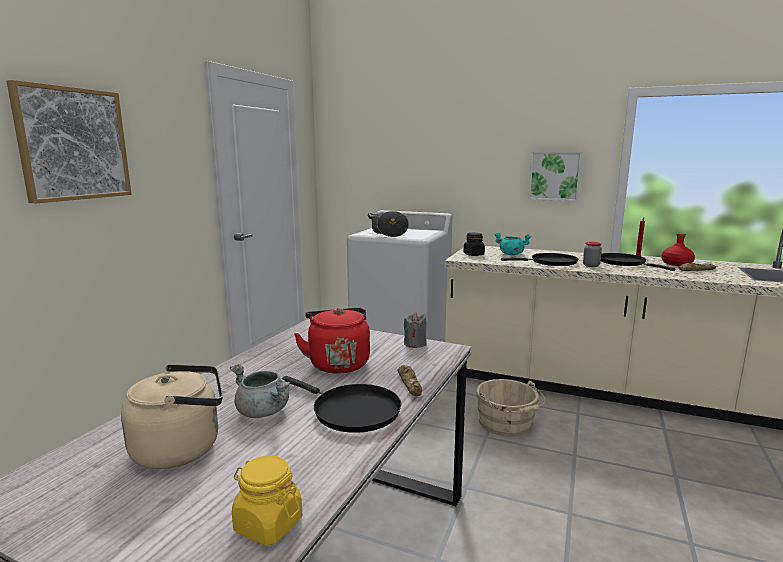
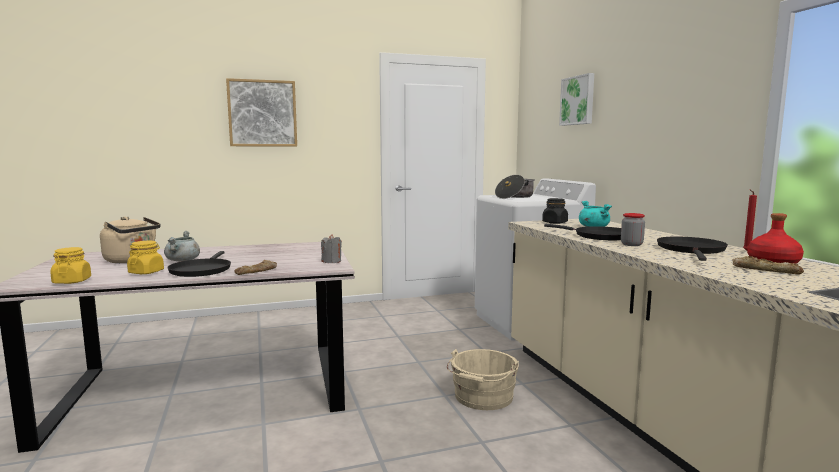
camera: 50 degrees right, 5 degrees down
(300, 449) = (146, 272): none -> yellow jar
(338, 363) = (269, 257): red kettle -> none
(554, 176) = (693, 136): picture -> picture (578, 100)

